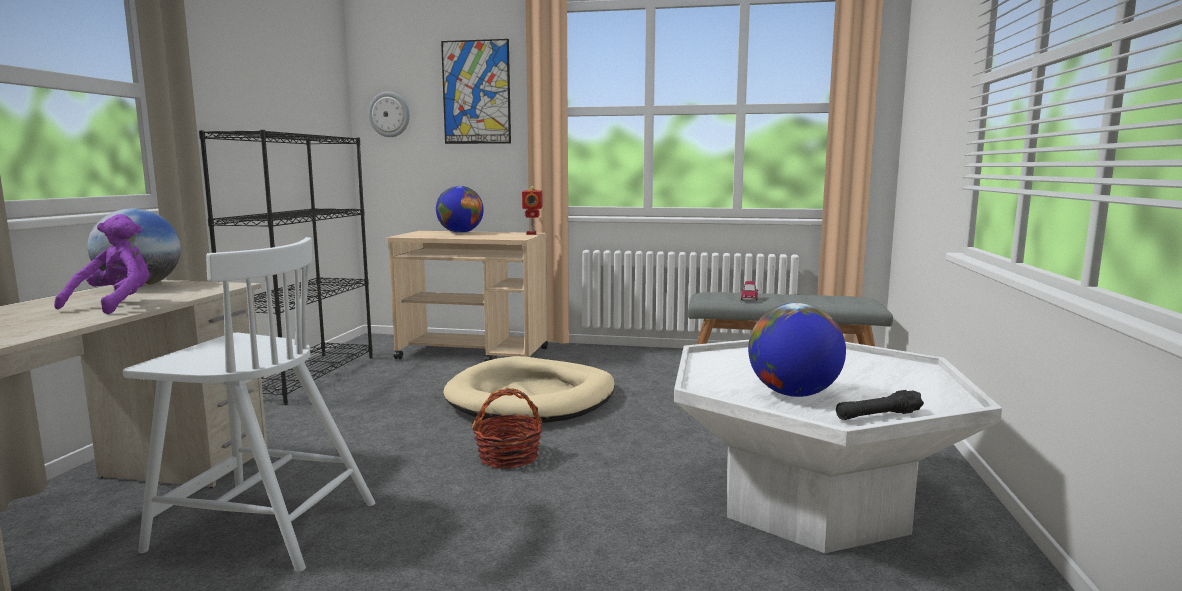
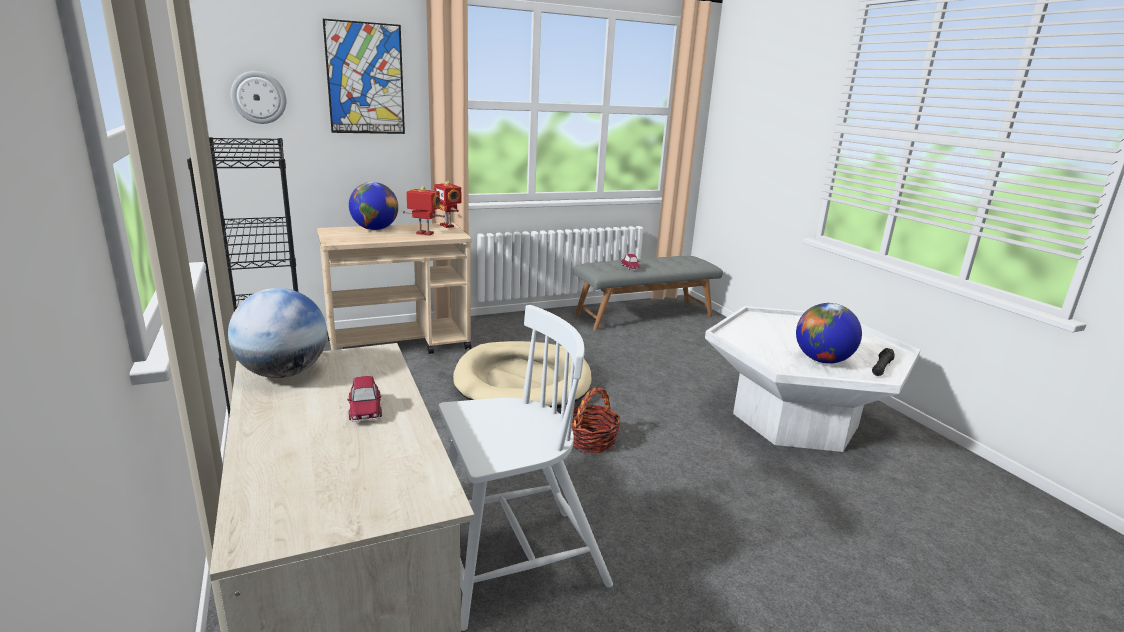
camera: 35 degrees left, 10 degrees up
(116, 305) = (365, 409): purple plush toy -> toy car
(492, 236) = (424, 234): none -> toy robot

